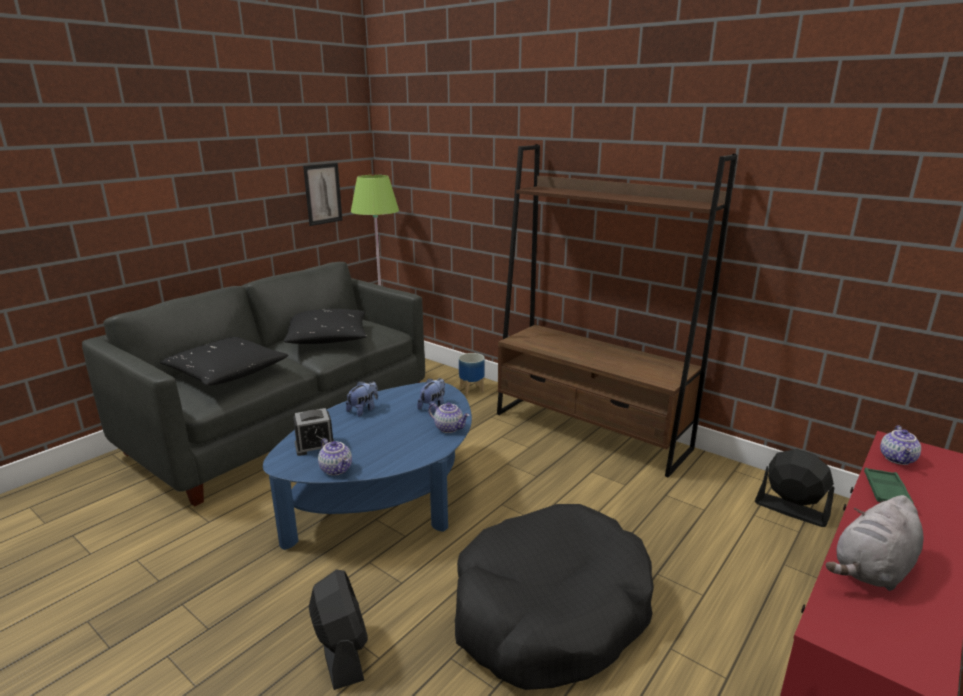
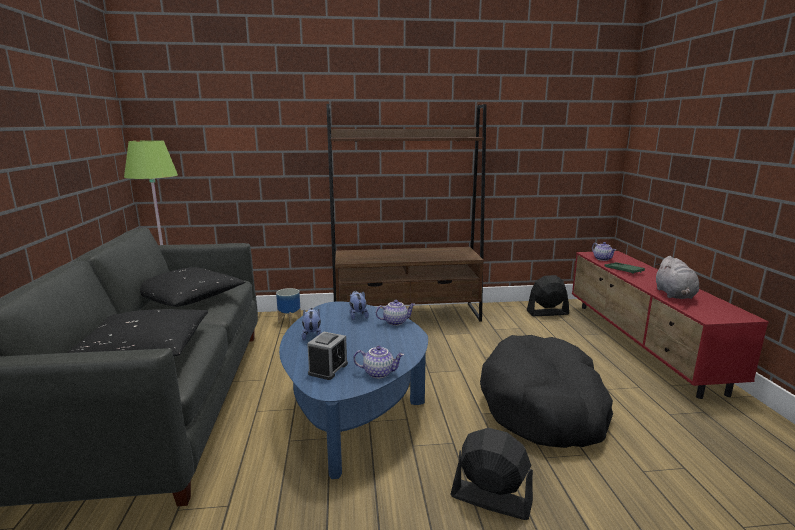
camera: 45 degrees left, 5 degrees down
(323, 194) = (96, 160): picture -> none

